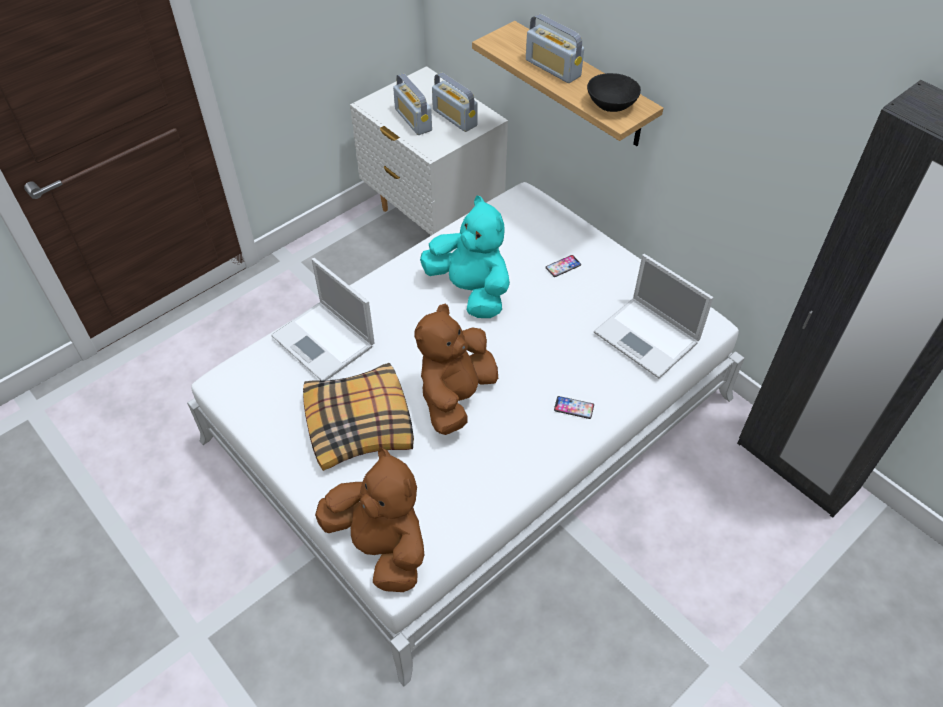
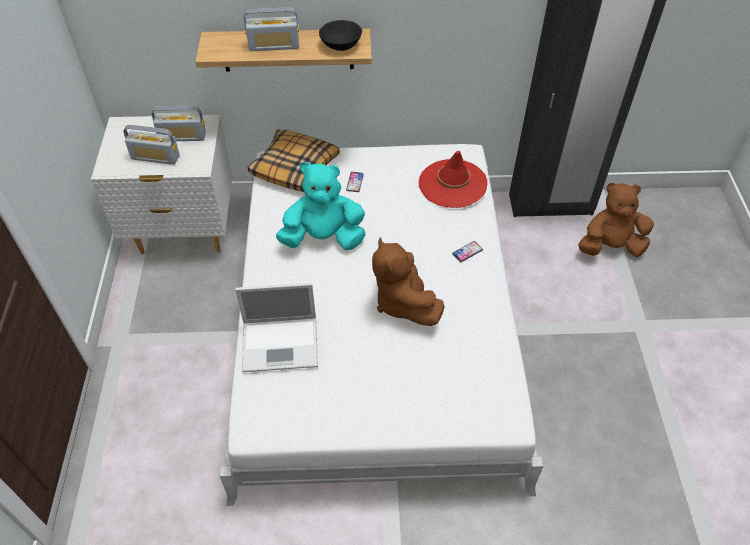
camera: 50 degrees left, 0 degrees up
(360, 424) = (373, 368): pillow -> pillow (295, 168)
(381, 546) = (481, 416): brown plush toy -> brown plush toy (610, 247)
(648, 338) = (452, 184): laptop -> red hat

